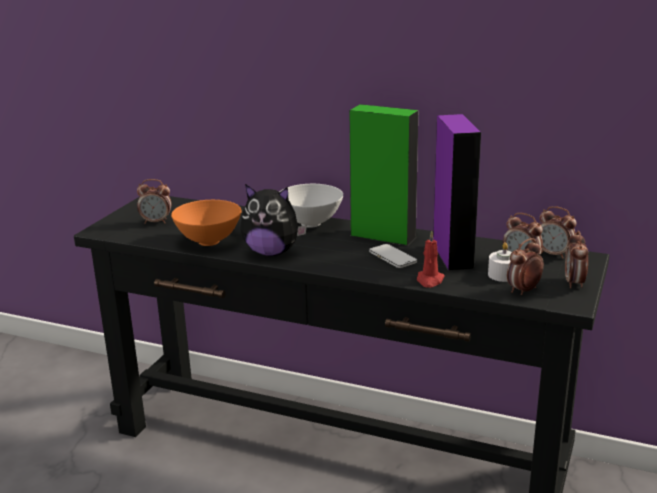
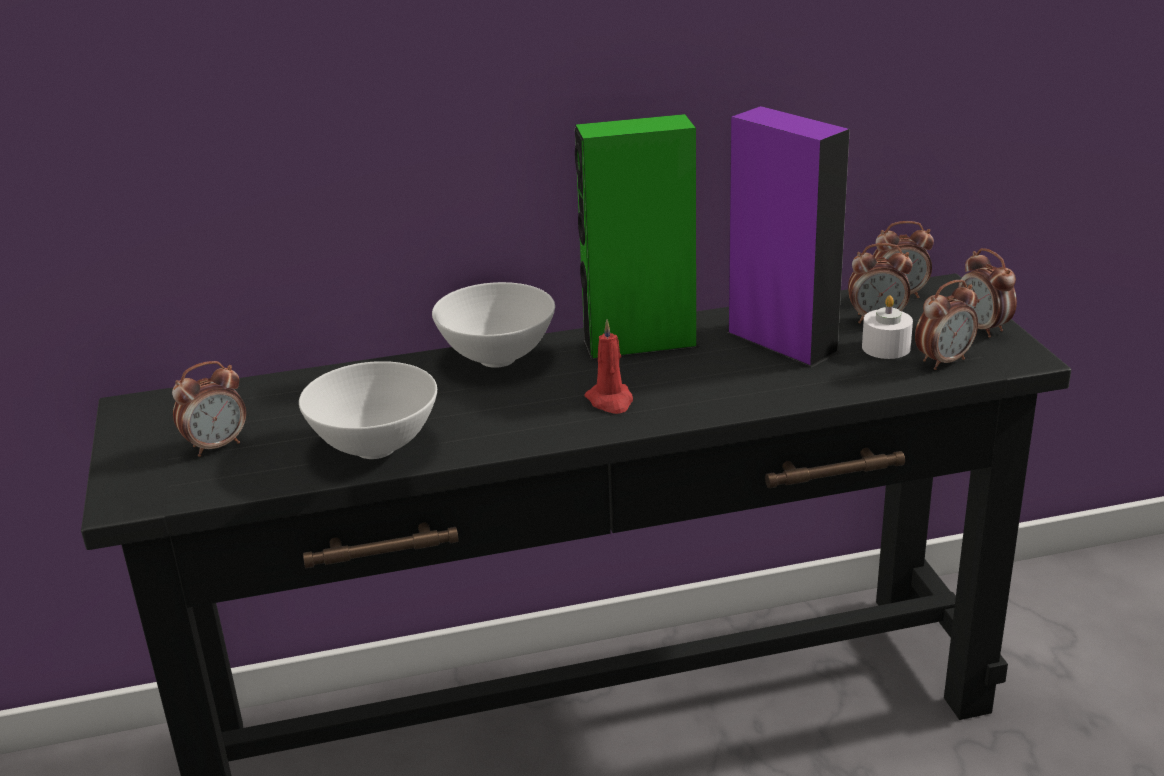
camera: 35 degrees left, 5 degrees up
(209, 241) = (375, 447): orange bowl -> white bowl
(272, 252) = (513, 429): plush toy -> none
(392, 257) = (706, 373): phone -> none
(429, 280) = (810, 390): red candle -> red candle (610, 401)
(523, 290) = (943, 361): alarm clock -> alarm clock turned 135 degrees counterclockwise

